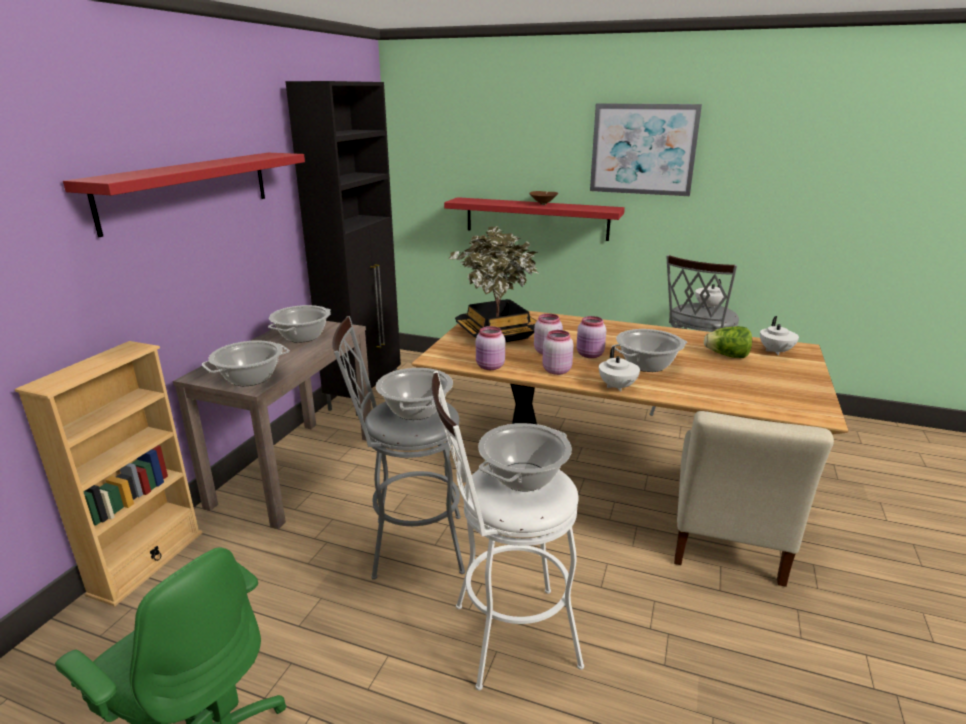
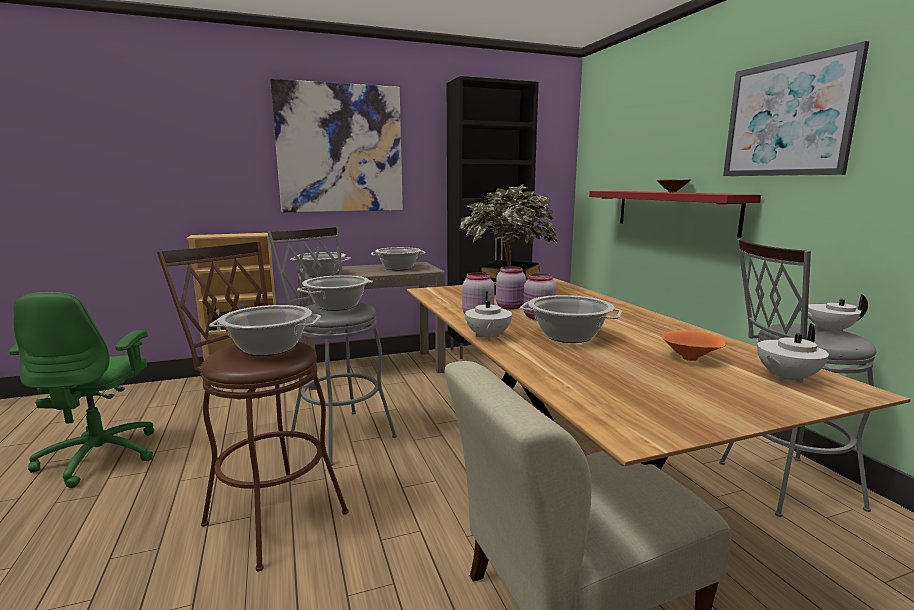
camera: 50 degrees right, 10 degrees down
(188, 189) = (340, 149): red shelf -> picture
(490, 367) = (441, 302): pink jar -> none
(504, 637) = (269, 513): white stool -> brown stool
(617, 387) = (487, 337): white teapot -> white teapot turned 45 degrees counterclockwise
(727, 356) = (691, 359): lettuce -> orange bowl

